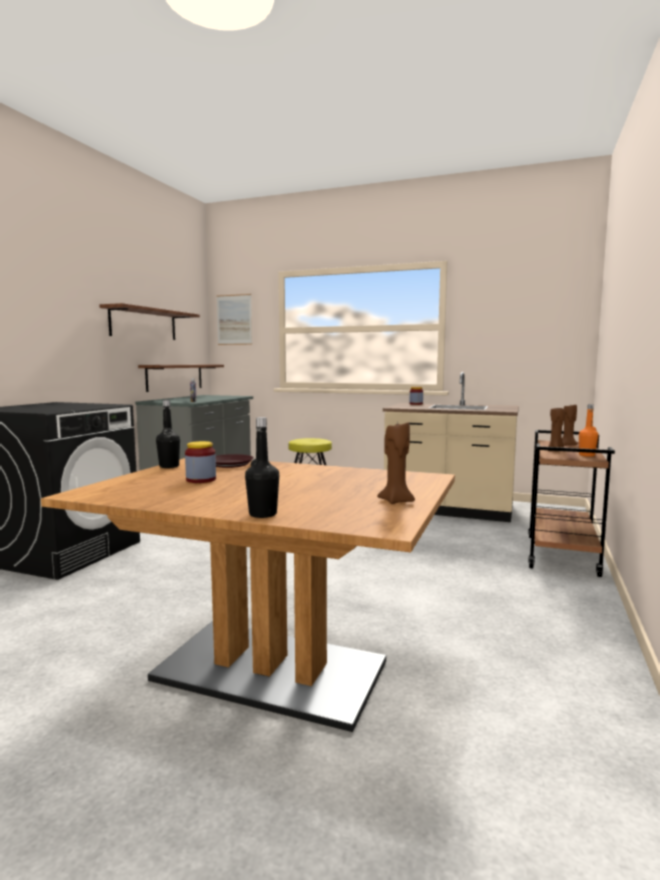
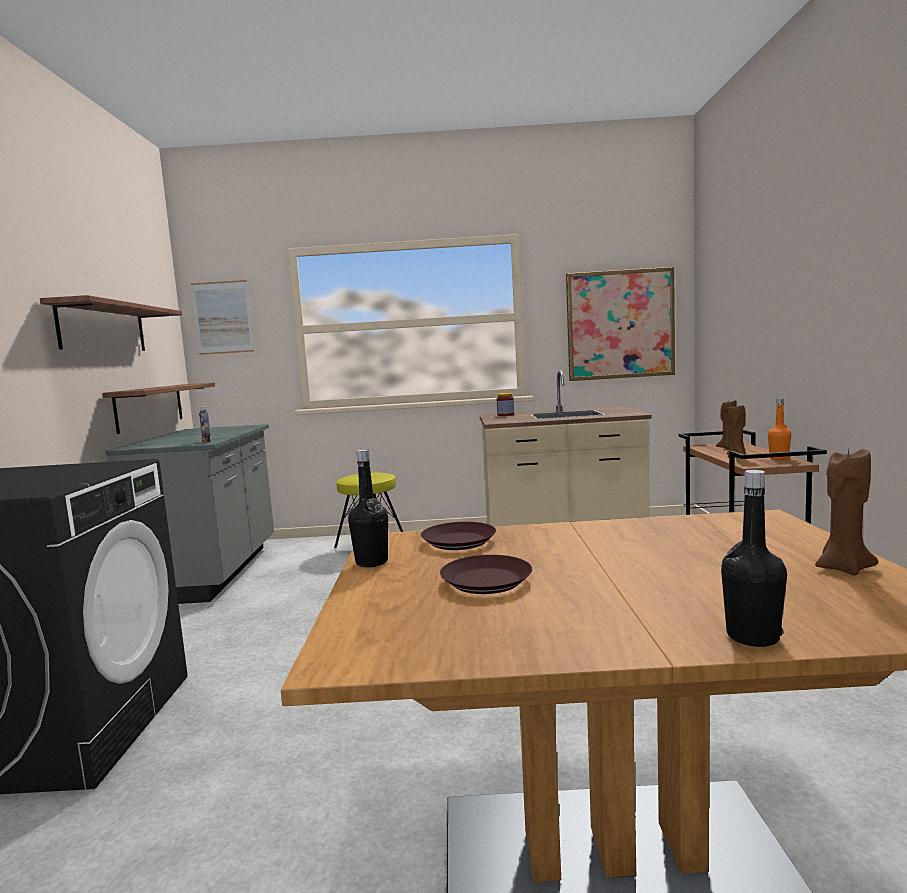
camera: 20 degrees left, 0 degrees up
(201, 480) = (486, 581): jar -> brown plate
(528, 337) = (620, 324): none -> picture

